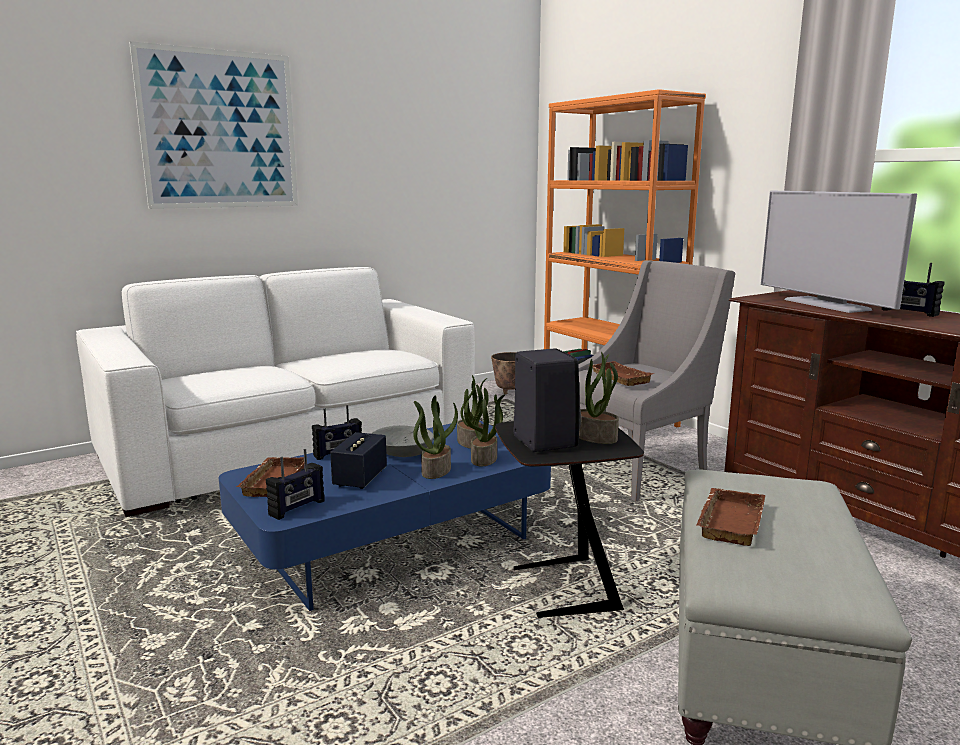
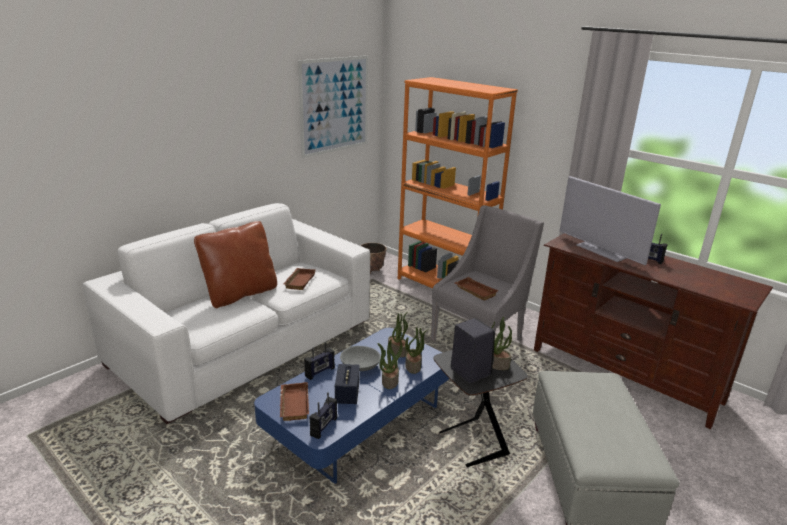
camera: 15 degrees left, 10 degrees up
(220, 130) = (173, 117): picture -> picture (335, 105)
(278, 365) = (240, 294): none -> brown pillow
(728, 521) = (578, 415): brown tray -> brown tray (299, 281)

